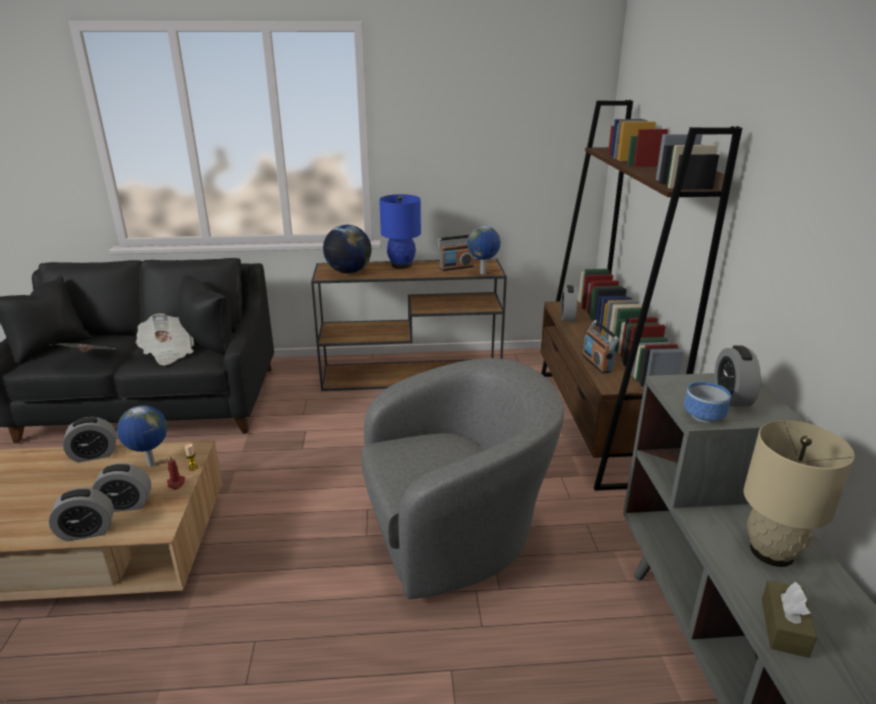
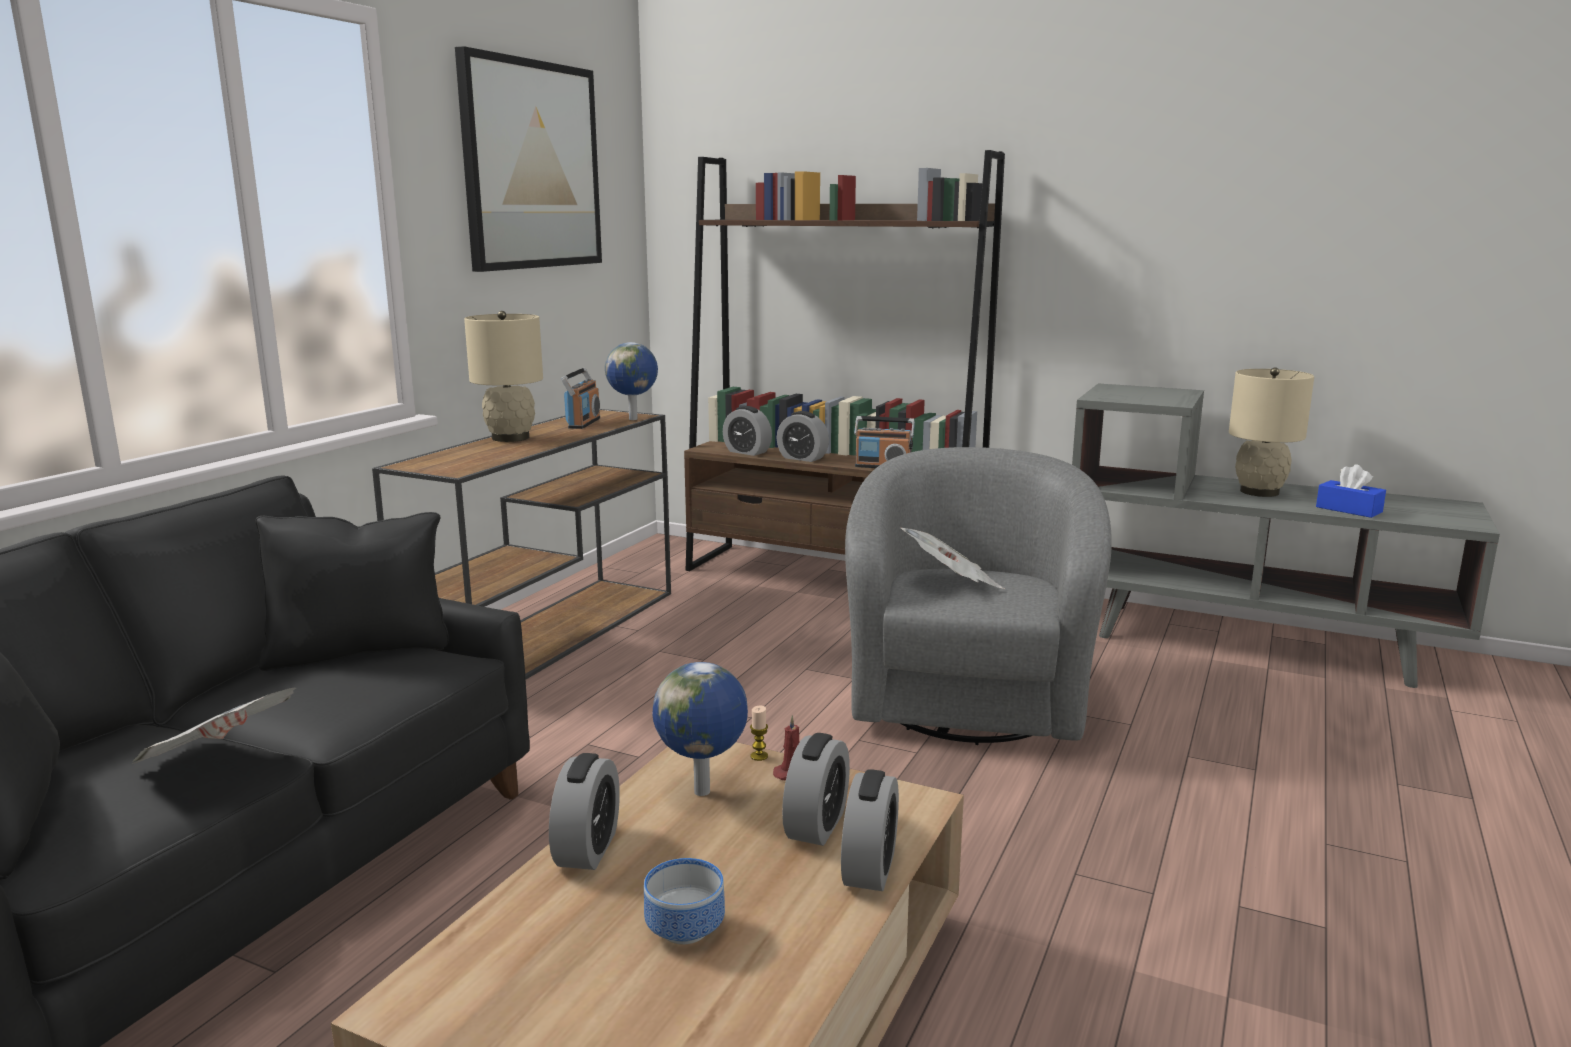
camera: 60 degrees left, 10 degrees down
(168, 352) = (351, 682): newspaper -> newspaper (951, 584)
(348, 272) = (469, 460): globe -> none
(401, 265) = (510, 438): blue table lamp -> beige table lamp
(486, 103) = (531, 166): none -> picture
(701, 416) = (1169, 402): bowl -> bowl (682, 930)
(731, 397) = (1141, 392): alarm clock -> alarm clock (802, 458)
(784, 627) = (1348, 509): brown tissue box -> blue tissue box

